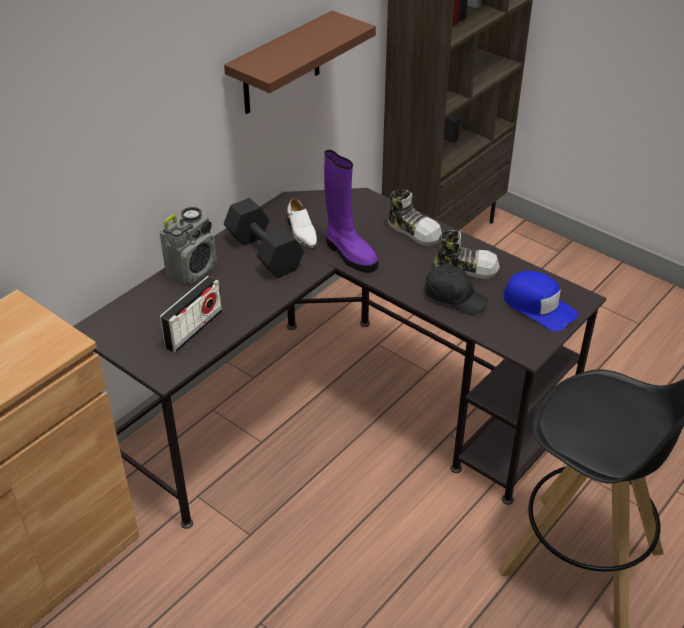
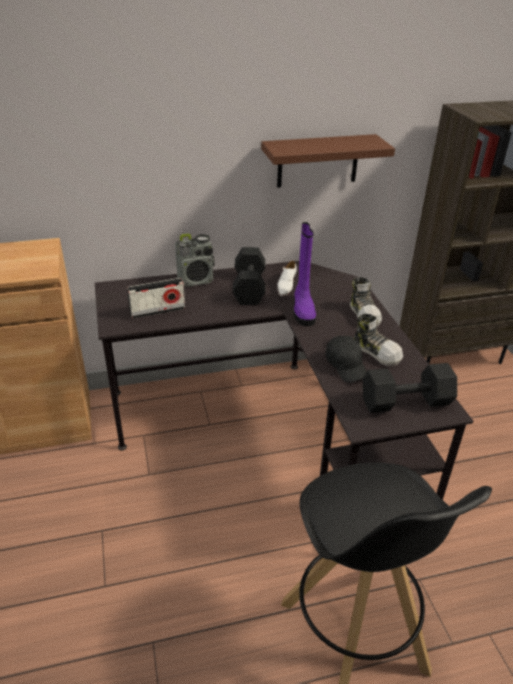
camera: 35 degrees right, 5 degrees down
(538, 307) = (406, 401): blue cap -> black dumbbell

